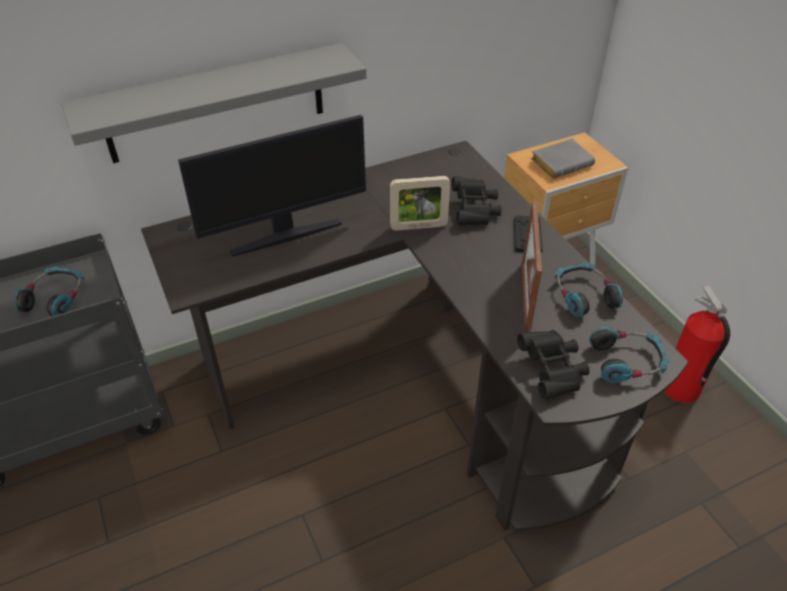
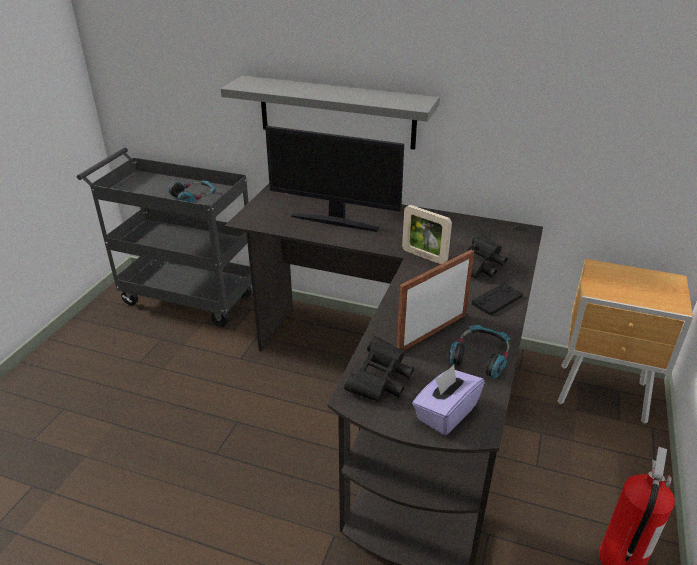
camera: 45 degrees right, 10 degrees down
(562, 162) = (628, 284): grey book -> none
(627, 362) = (445, 413): headphones -> purple tissue box

